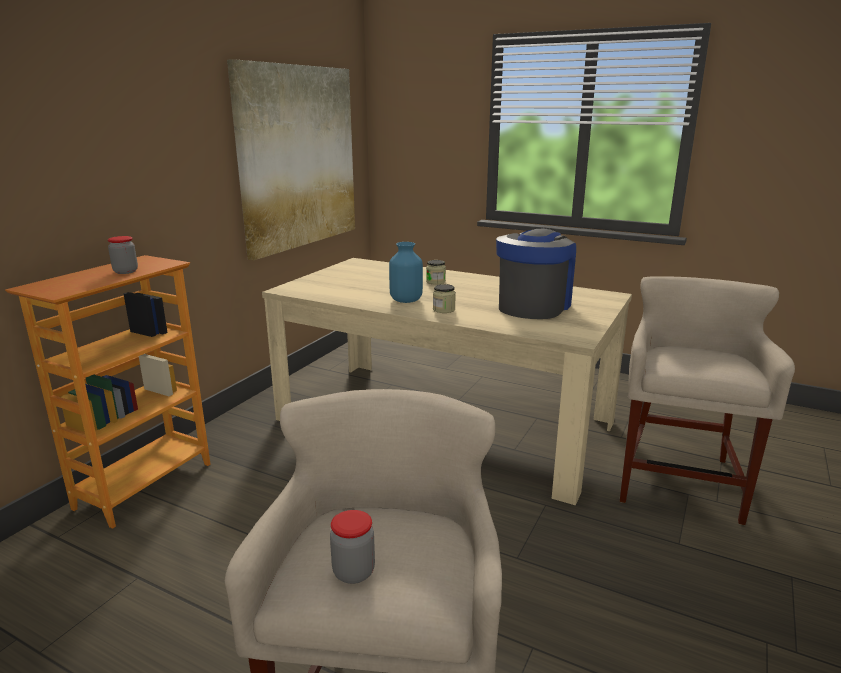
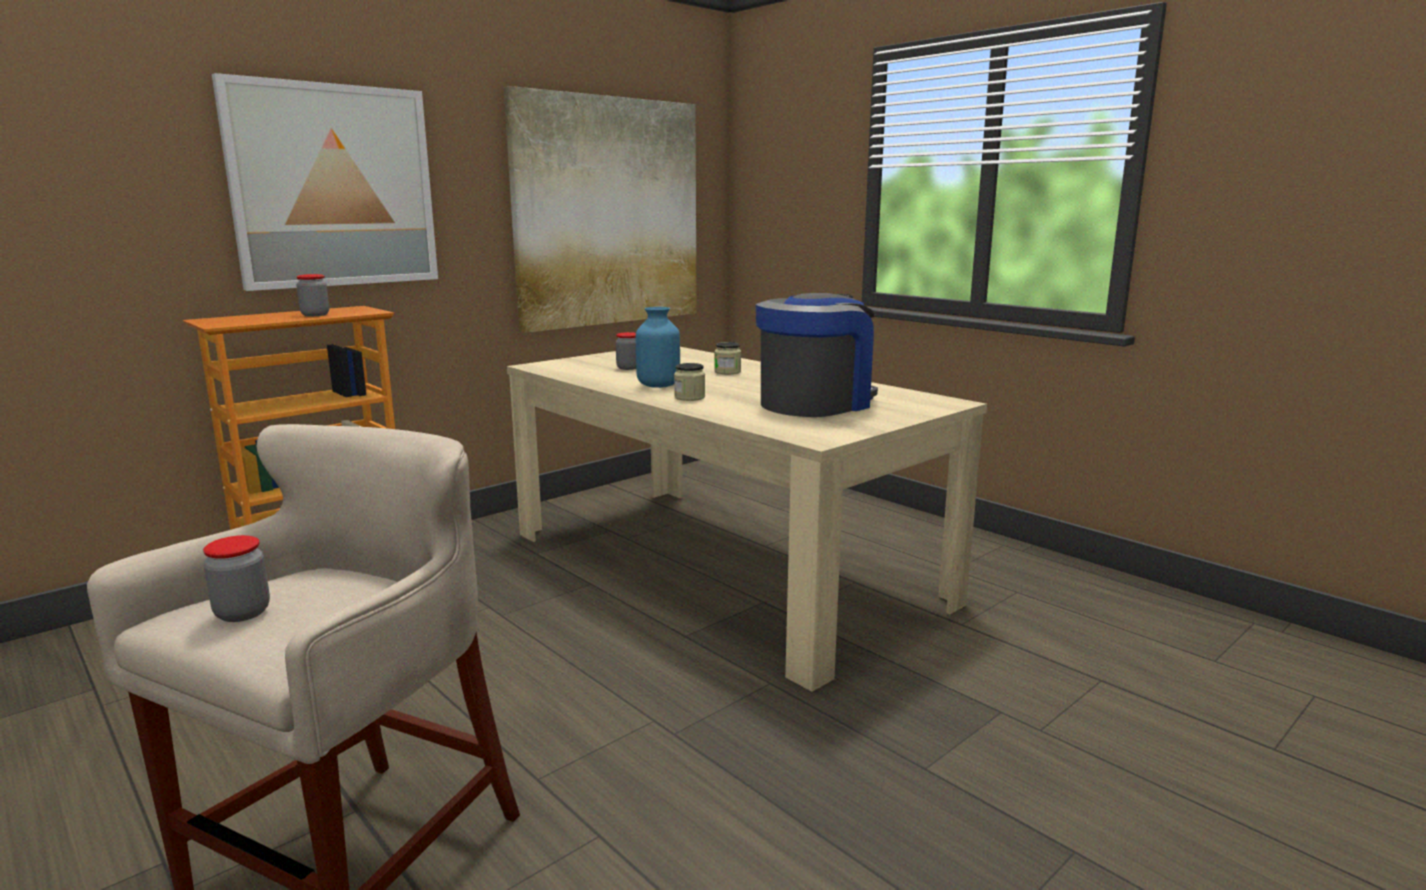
camera: 20 degrees right, 5 degrees down
(111, 154) = (334, 186): none -> picture
(360, 285) = (628, 368): none -> jar
(678, 482) = (999, 695): beige stool -> none

